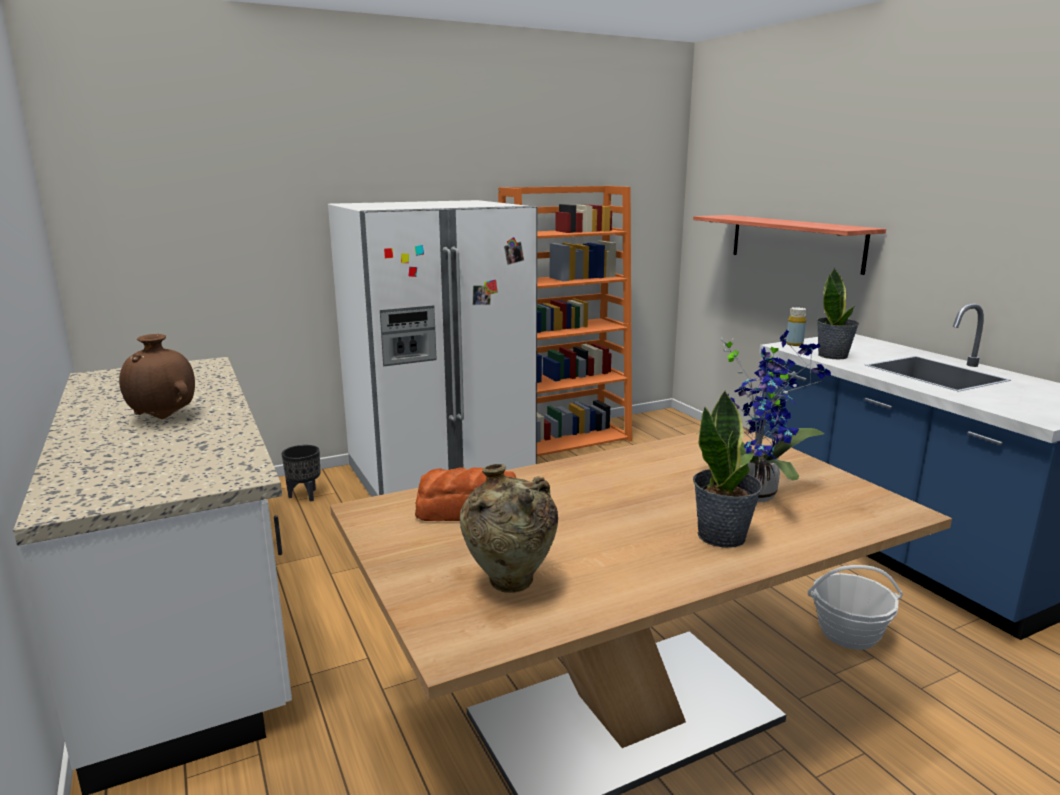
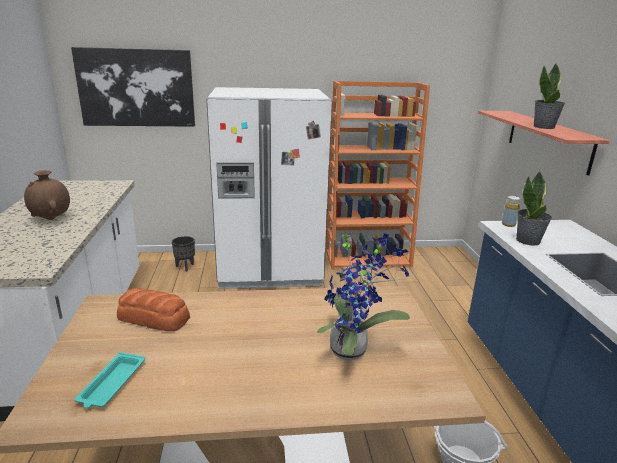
camera: 20 degrees right, 5 degrees up
(197, 210) = (136, 88): none -> picture
(510, 586) = (111, 384): beige vase -> turquoise tray
(722, 536) = (286, 382): potted plant -> potted plant (544, 127)

